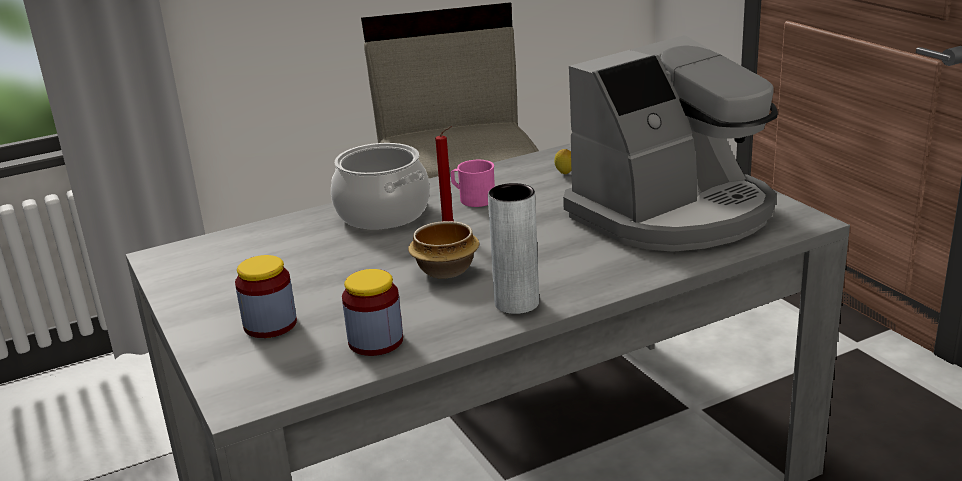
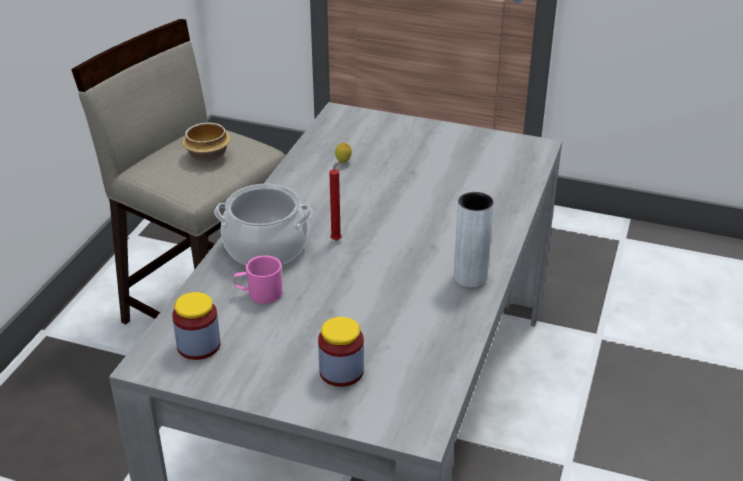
camera: 45 degrees left, 10 degrees up
(375, 341) = (431, 346): jar -> jar (198, 345)
(445, 270) = (388, 274): bowl -> bowl (208, 156)
(472, 198) = (311, 208): pink mug -> pink mug (259, 293)
(673, 213) = (459, 169): coffee machine -> none

